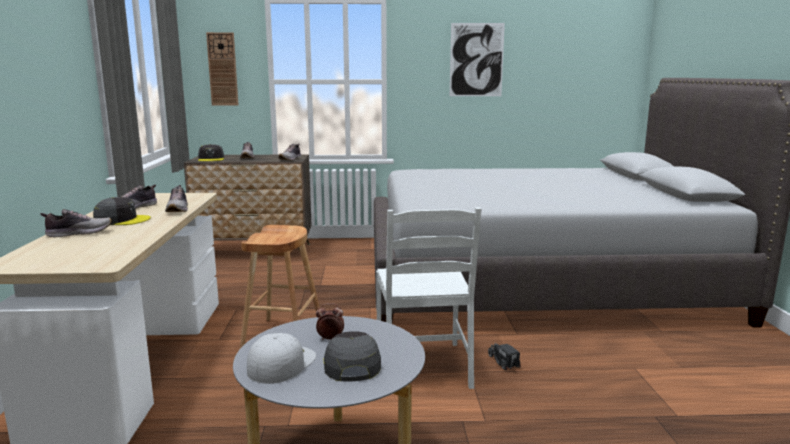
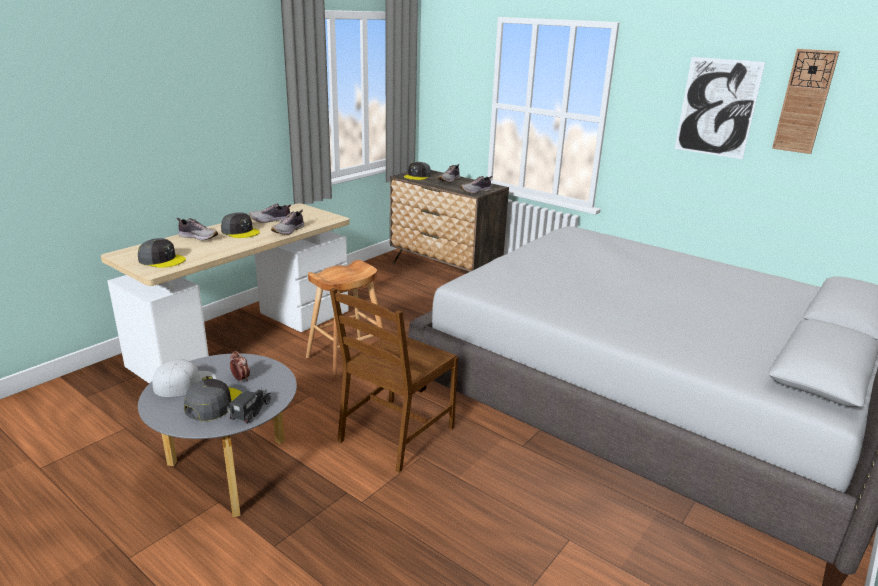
camera: 40 degrees right, 10 degrees up
(85, 256) = (162, 260): none -> grey cap
(222, 69) = (456, 87): wall clock -> wall clock (804, 102)
(424, 367) = (395, 434): white chair -> brown chair
(504, 362) = (461, 465): toy truck -> toy truck (250, 412)

